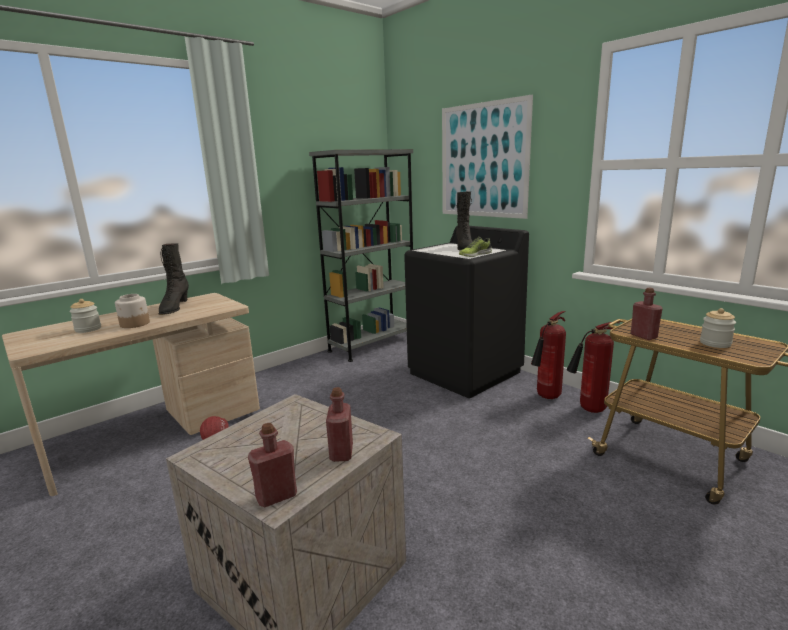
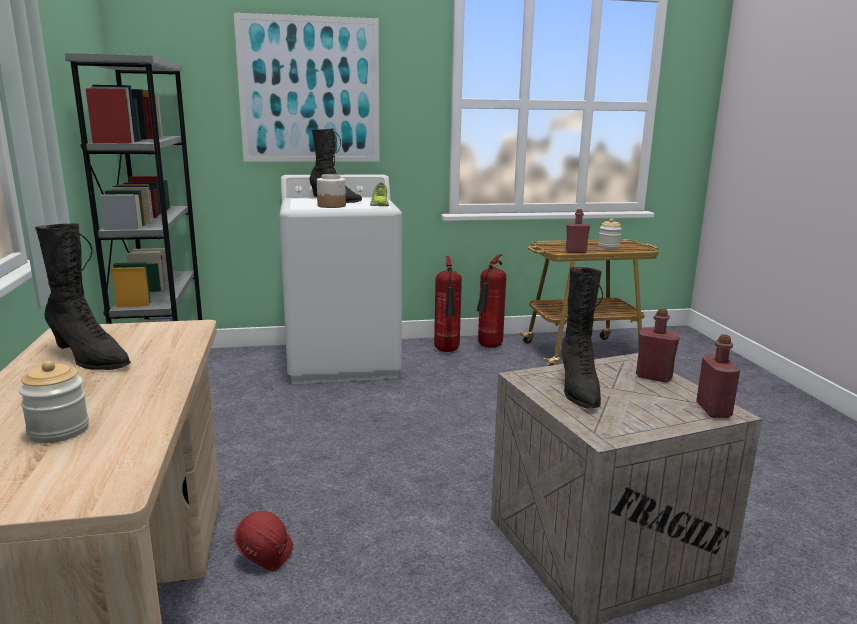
camera: 60 degrees left, 0 degrees up
(135, 324) = (127, 391): jar -> jar (331, 206)
(283, 427) = (578, 389): none -> black boot
(465, 373) = (343, 361): black washing machine -> white washing machine

